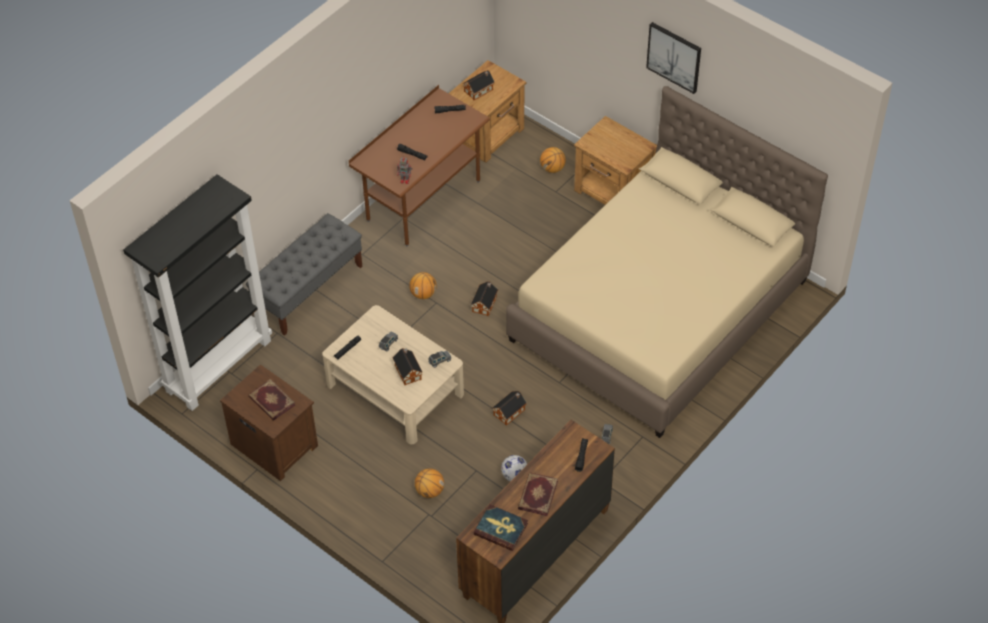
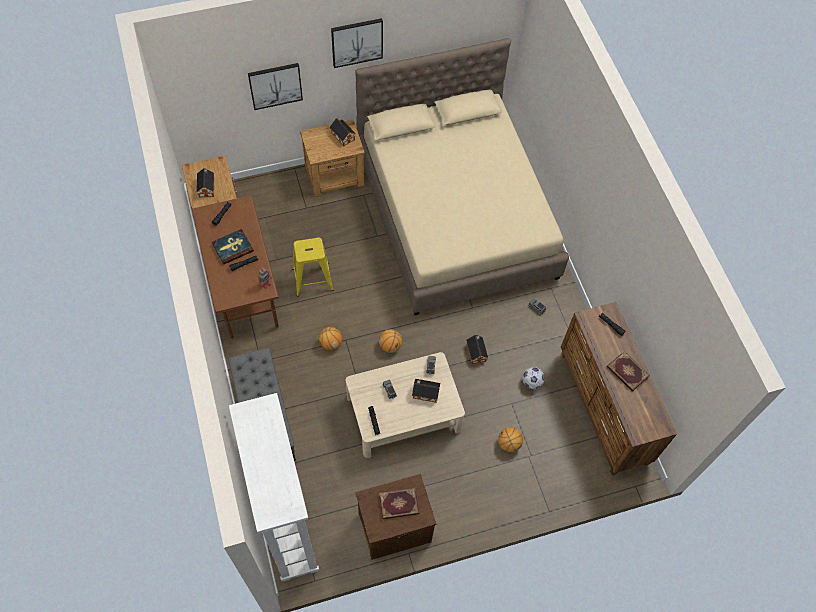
camera: 60 degrees left, 10 degrees up
(219, 365) = (287, 525): black bookcase -> white bookcase
(480, 241) = (312, 279): none -> yellow stool
(485, 303) = (370, 310): toy house -> toy house (342, 135)
(501, 529) = (642, 412): book -> book (232, 247)
(552, 168) = (284, 197): basketball -> basketball (390, 346)
(593, 45) = (275, 85): none -> picture

